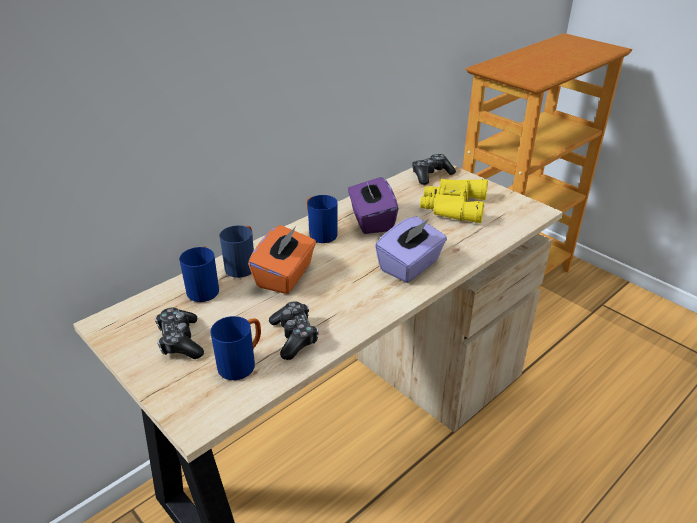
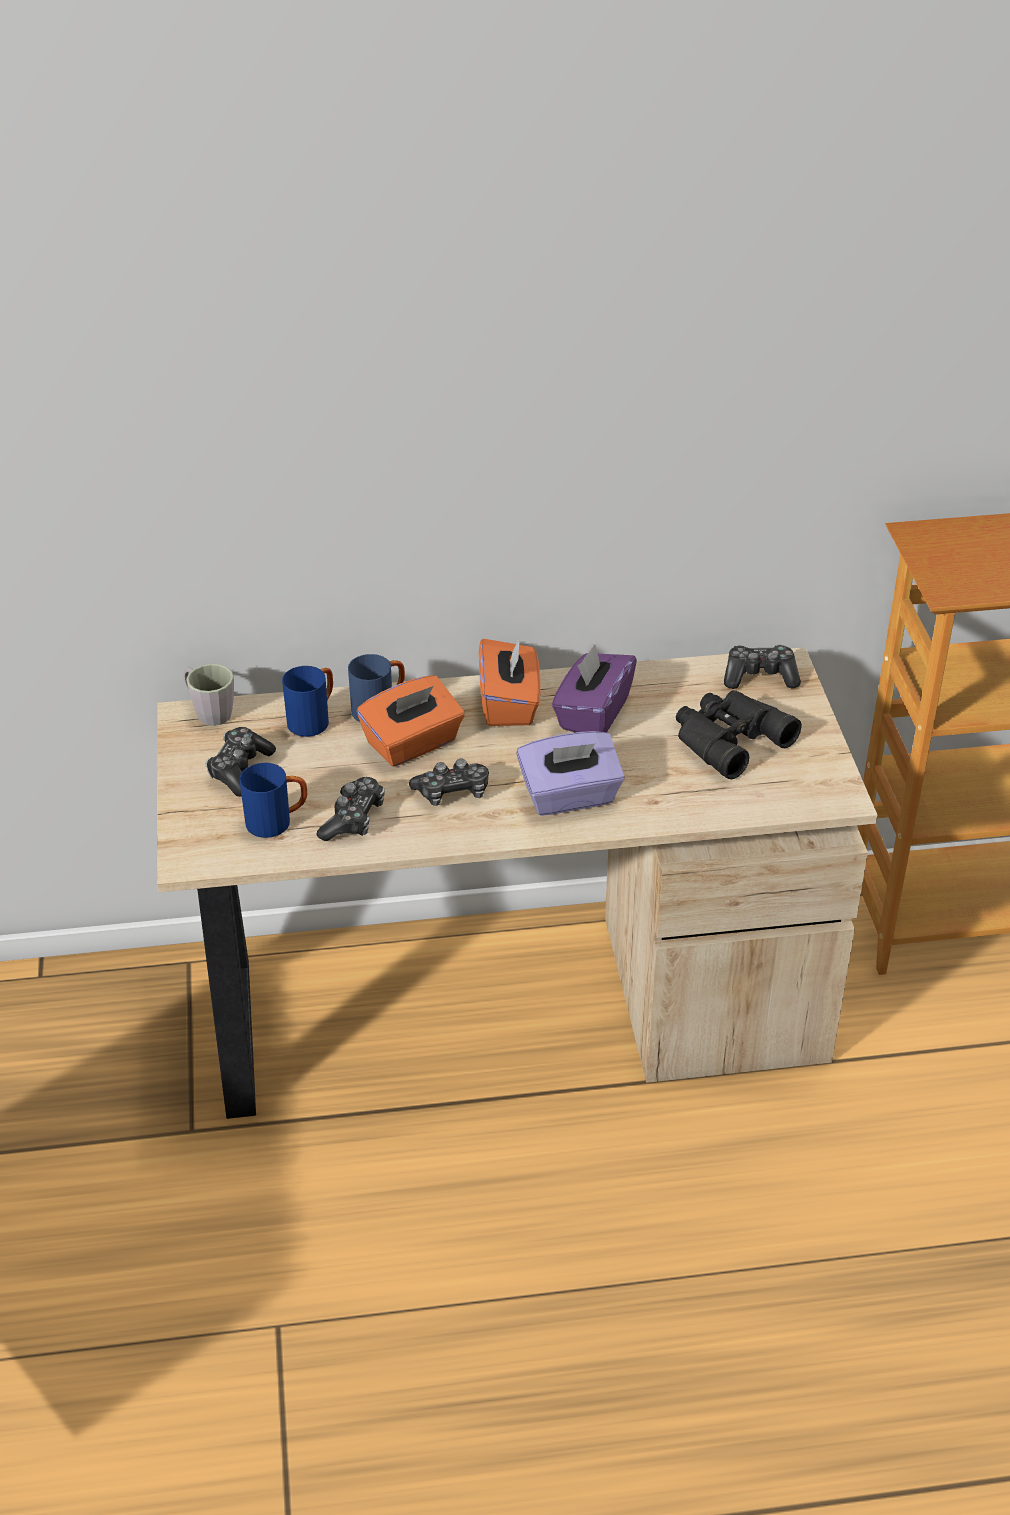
camera: 35 degrees right, 5 degrees up
(120, 313) = (208, 711): none -> grey mug
(319, 233) = (509, 704): blue mug -> orange tissue box
(340, 292) = (452, 792): none -> game controller
(452, 206) = (727, 738): yellow binoculars -> black binoculars

